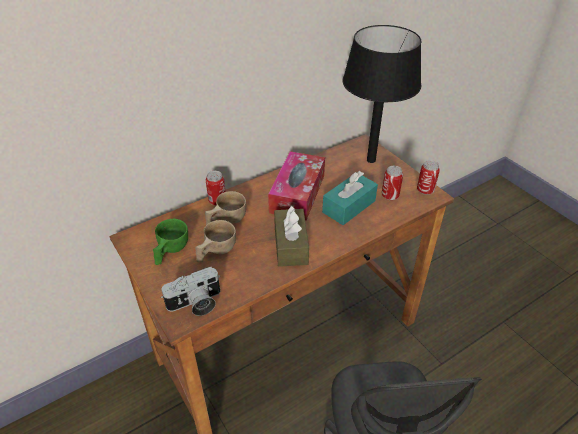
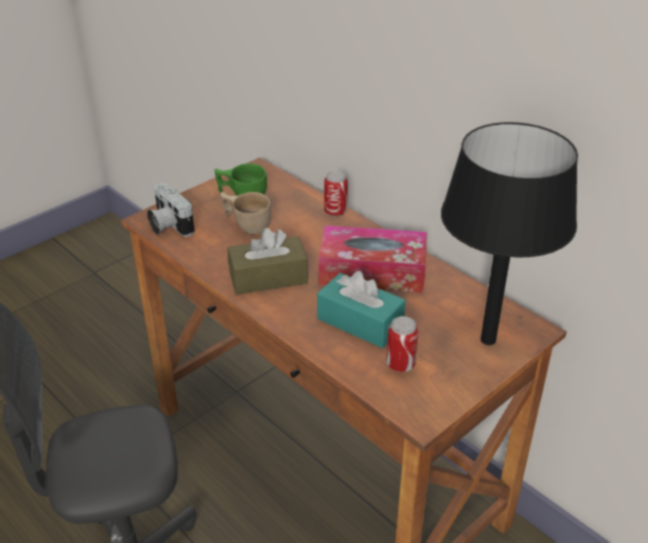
camera: 80 degrees right, 5 degrees down
(226, 220) = (301, 223): beige cup -> none
(425, 190) = (430, 407): can -> none

